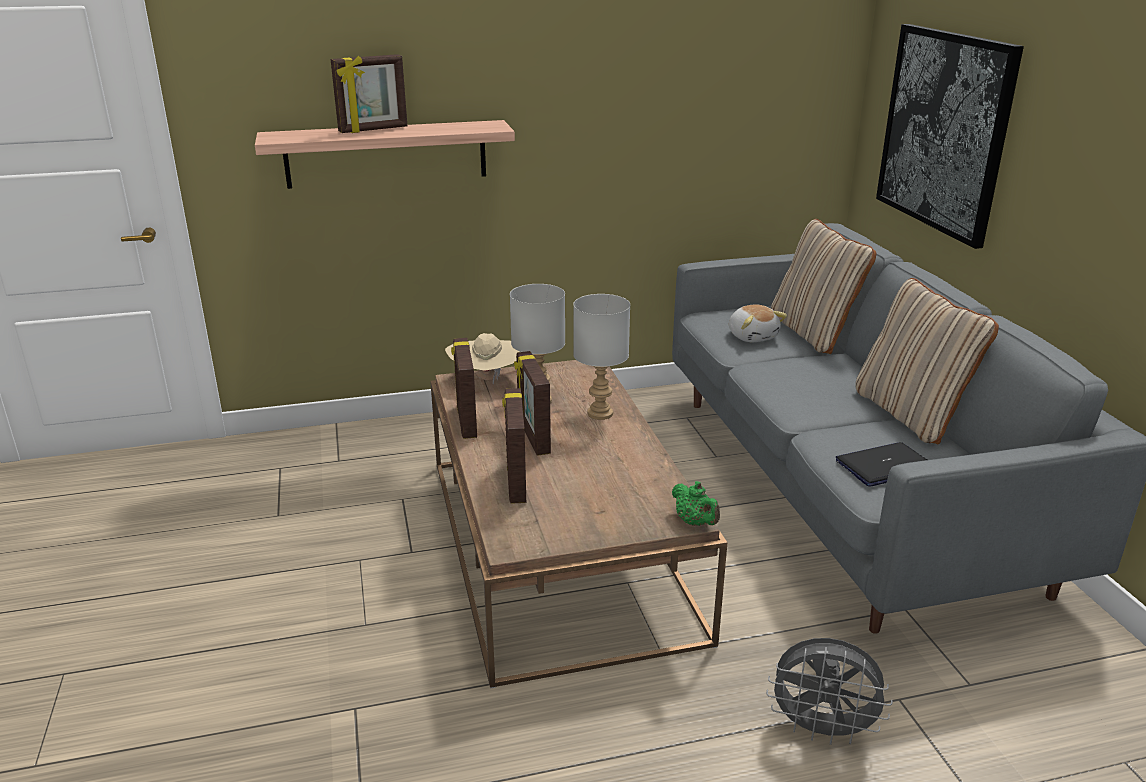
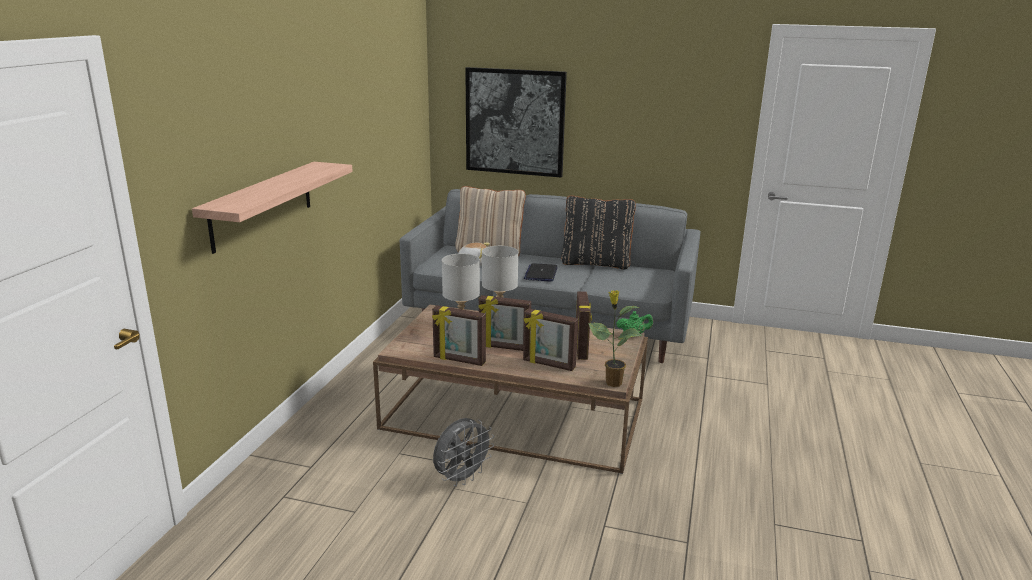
camera: 60 degrees left, 5 degrees down
(373, 130) = (270, 185): picture frame -> picture frame (581, 348)
(488, 379) = (411, 341): beige hat -> none
(508, 546) = (612, 383): none -> potted plant
(822, 730) = (713, 398): grey fan -> grey fan (462, 478)
(885, 466) = (634, 282): laptop -> laptop (541, 273)
(911, 414) = (596, 263): beige pillow -> black pillow

